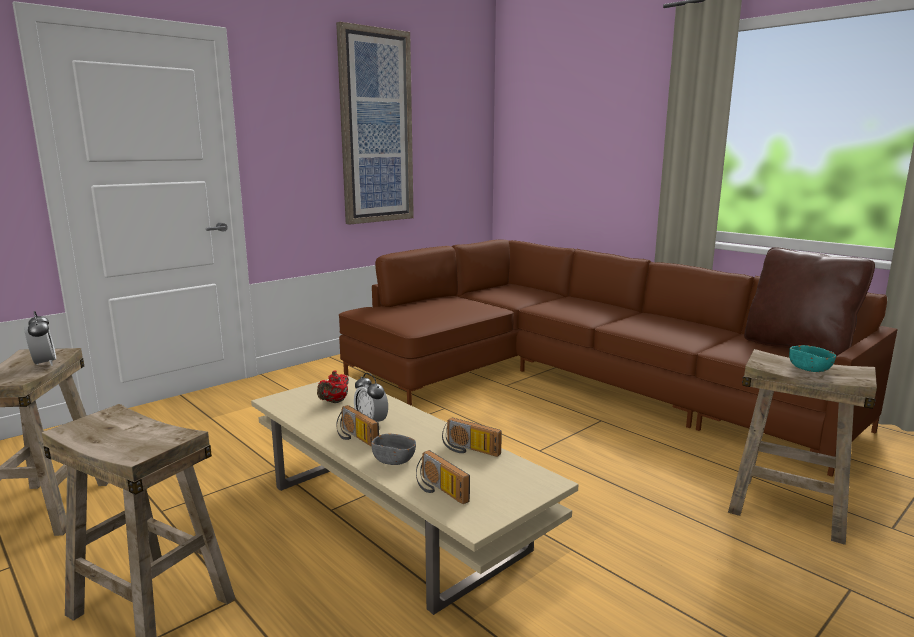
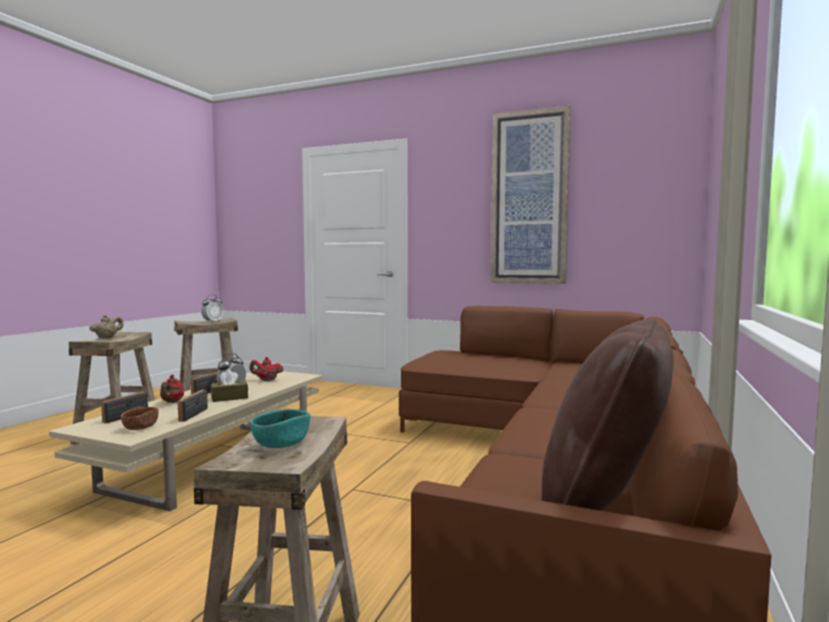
camera: 65 degrees right, 10 degrees down
(104, 440) = (107, 337): none -> beige teapot
(394, 460) = (172, 402): grey bowl -> red teapot
(409, 426) = (229, 398): none -> brown tissue box
(507, 478) = (140, 427): none -> brown bowl

